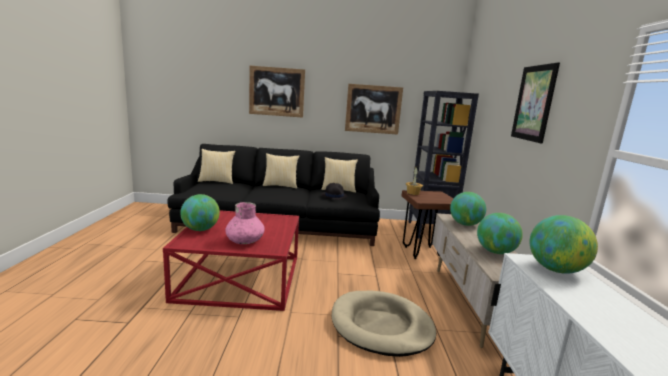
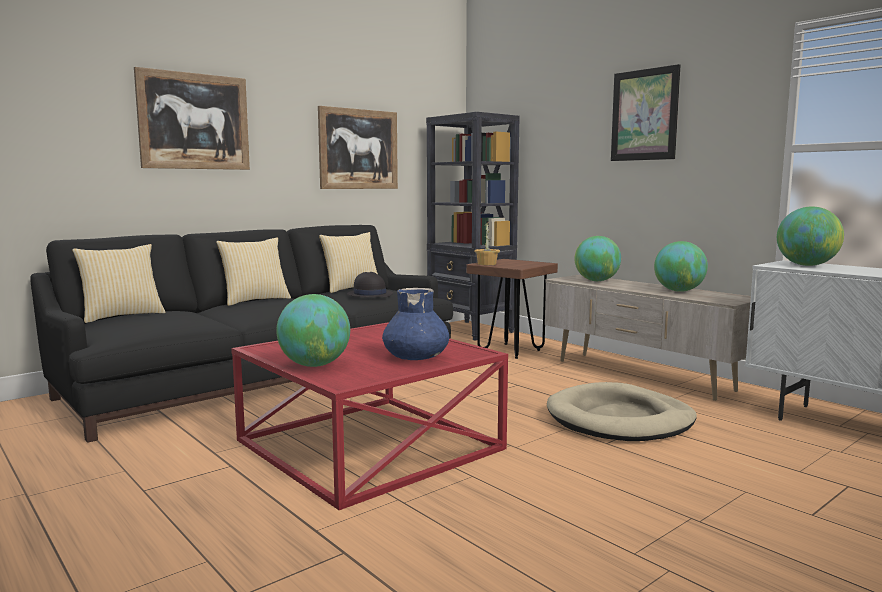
camera: 40 degrees left, 5 degrees down
(245, 241) = (416, 357): pink vase -> blue vase

